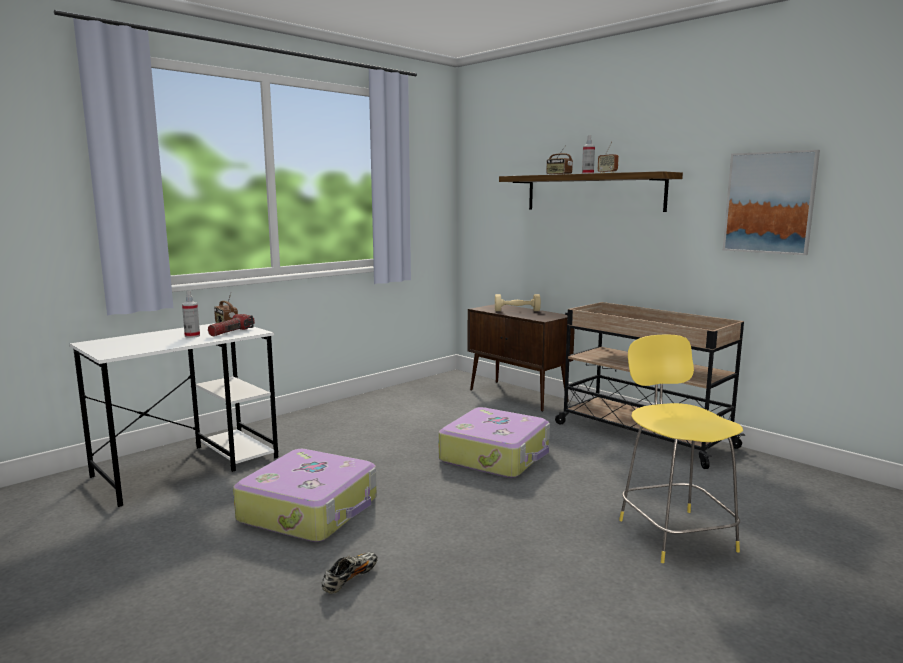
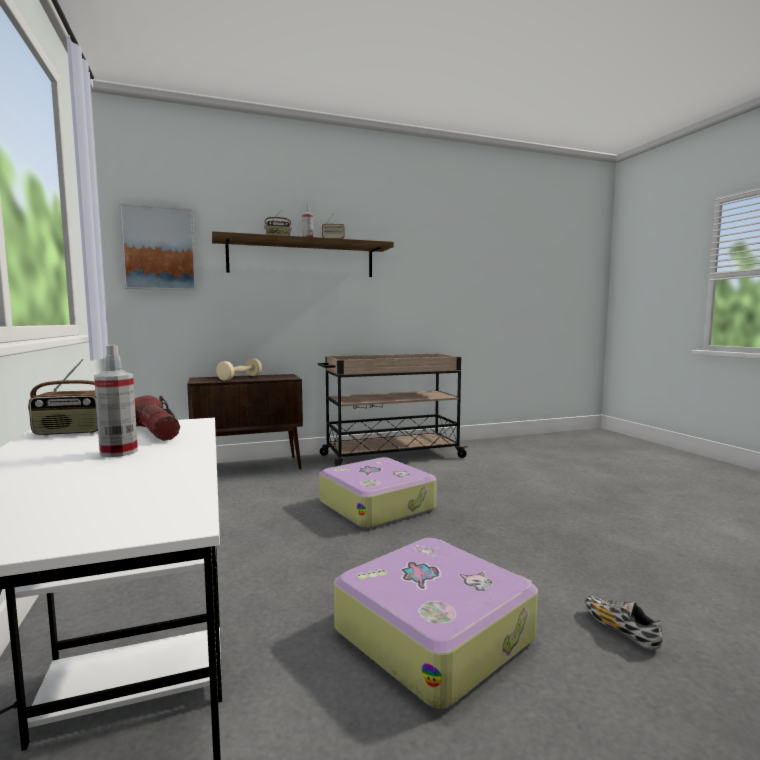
camera: 65 degrees left, 5 degrees down
(674, 533) = (552, 487): yellow stool -> none
(769, 203) = (441, 272): picture -> picture (159, 248)

